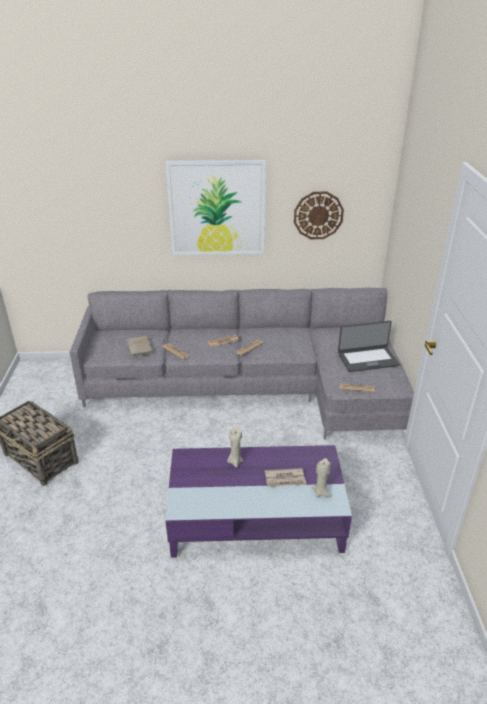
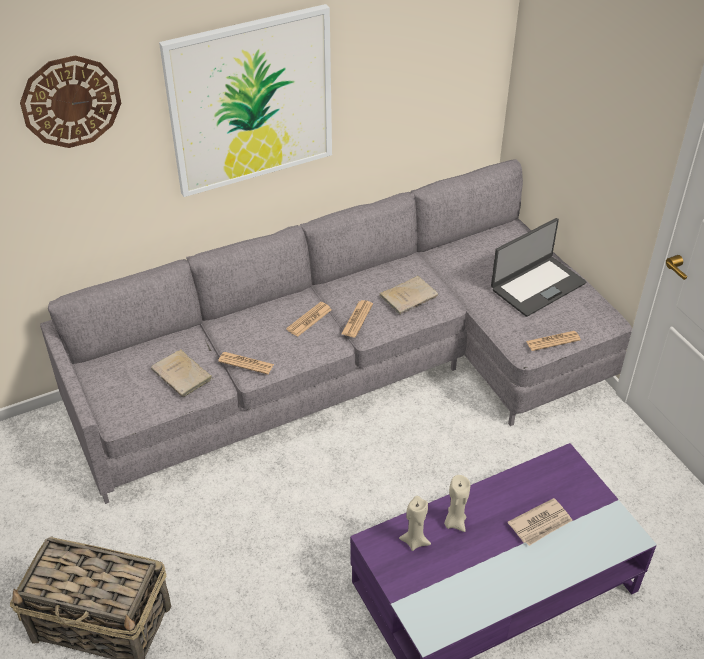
camera: 25 degrees left, 10 degrees up
(287, 345) = (410, 296): none -> beige book
(318, 215) = (410, 73): wall clock -> wall clock (71, 101)
(321, 492) = (598, 525): beige candle -> beige candle (414, 541)

